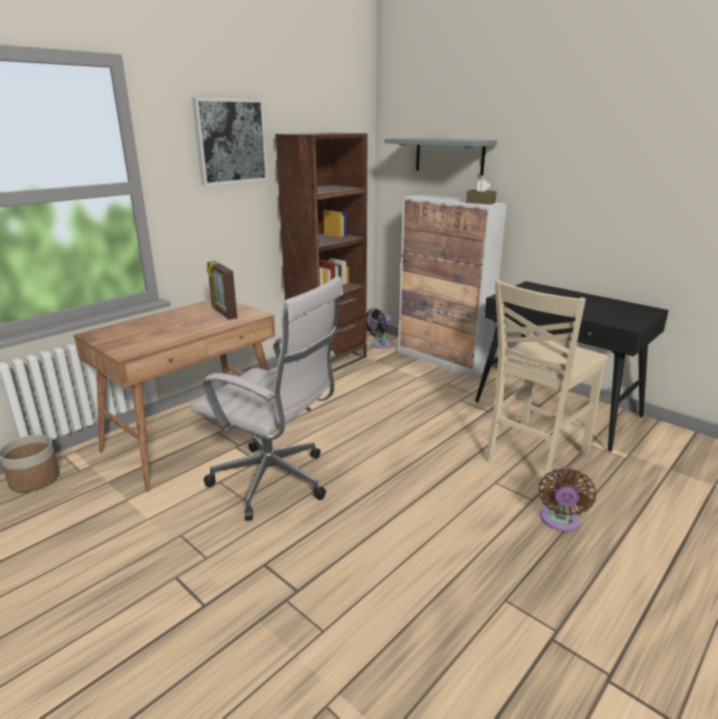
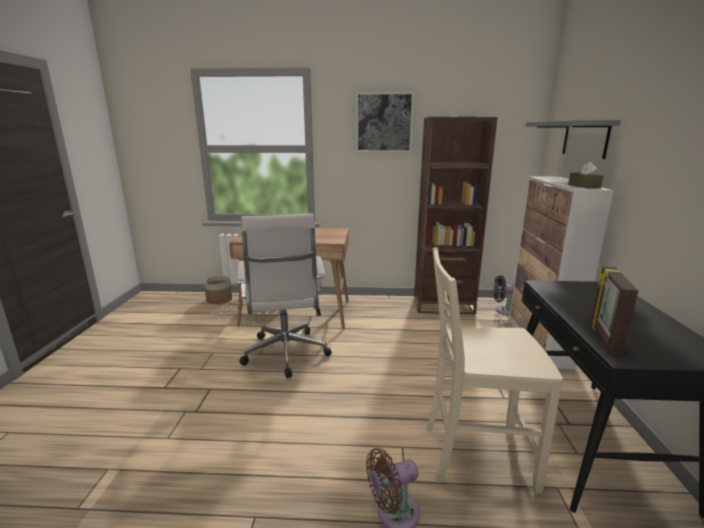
camera: 50 degrees right, 5 degrees down
(223, 313) = (324, 236): picture frame -> picture frame (604, 337)

